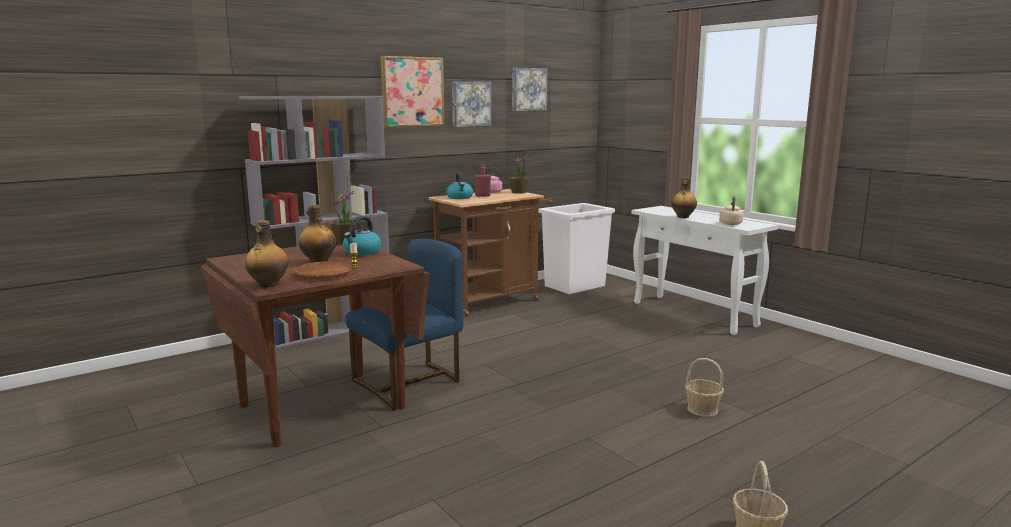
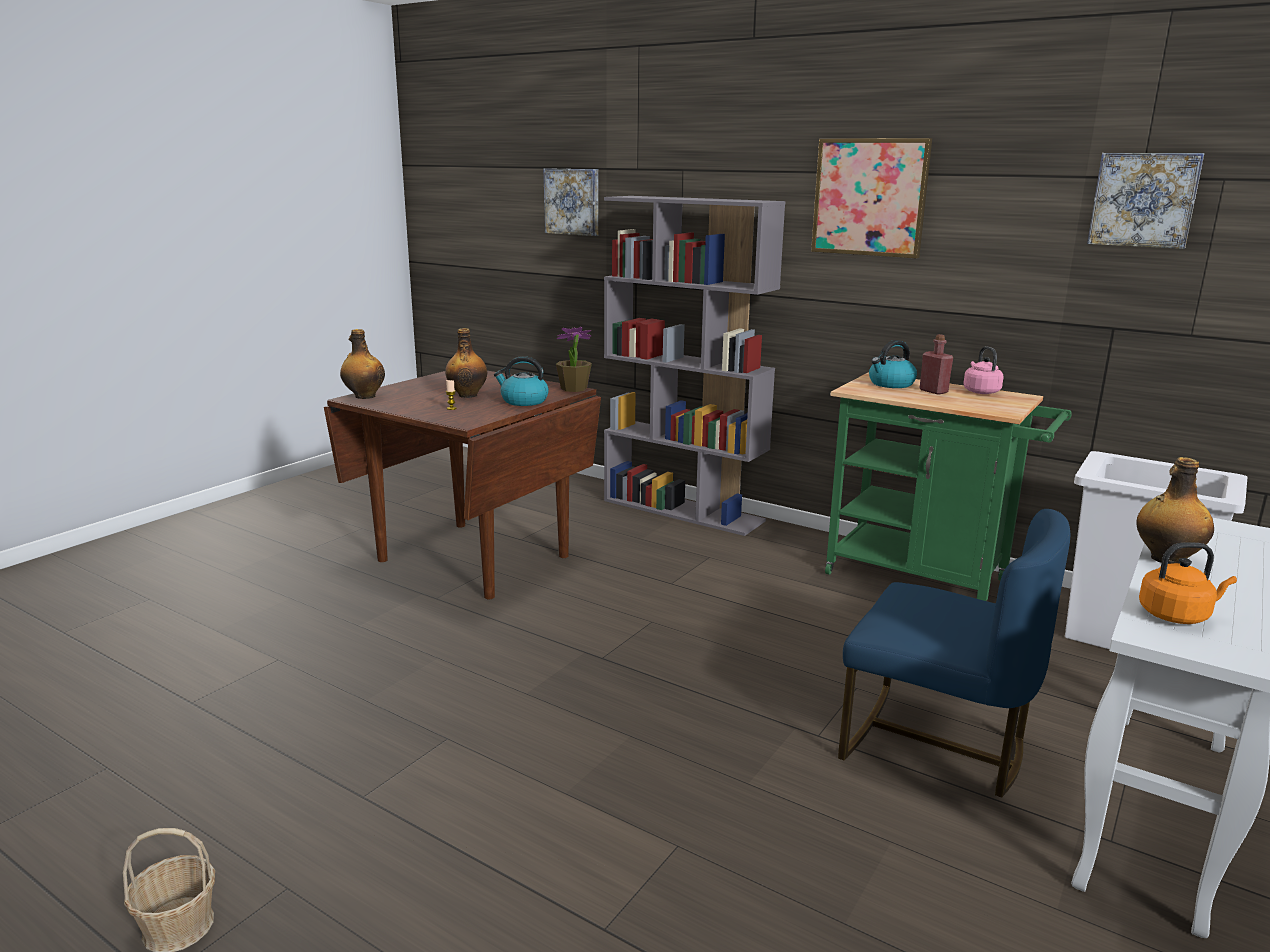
camera: 70 degrees right, 5 degrees up
(323, 274) = (413, 404): brown plate -> none
(409, 383) = (557, 587): blue chair -> blue chair (935, 744)
(470, 104) = (986, 223): picture -> picture (573, 201)
(492, 301) = (927, 579): brown cart -> green cart
(518, 192) = (1014, 404): potted plant -> none
(702, 409) = (596, 850): basket -> none
(730, 223) = (1177, 615): beige kettle -> orange kettle

